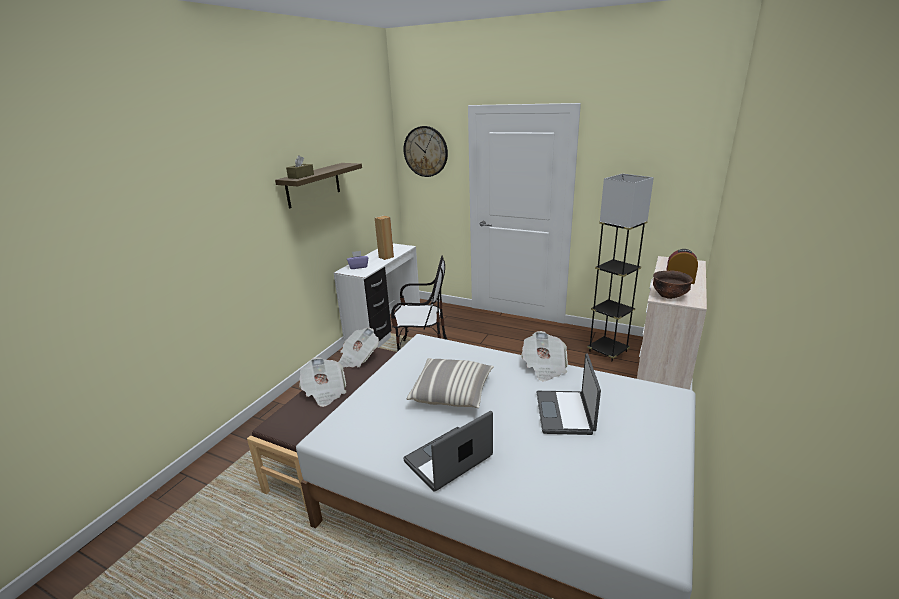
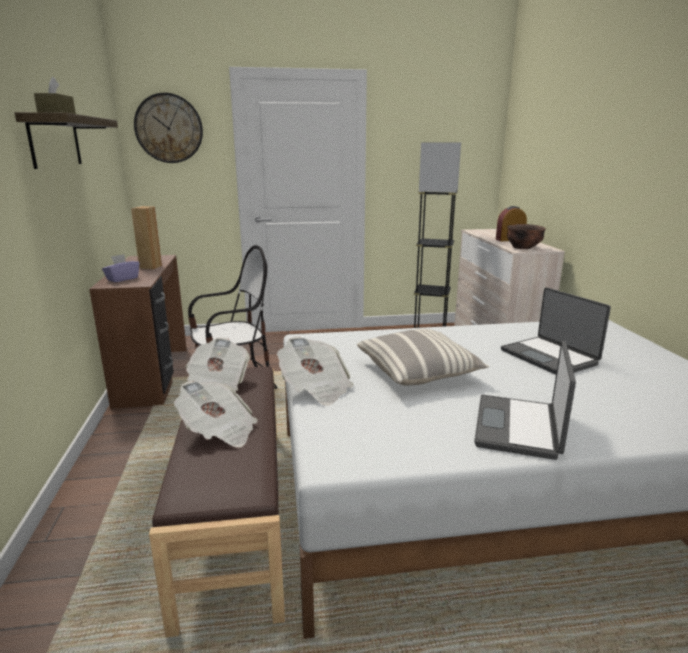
camera: 35 degrees left, 5 degrees down
(385, 329) = (154, 376): white desk -> brown desk
(544, 367) = (471, 330): newspaper -> newspaper (316, 388)

